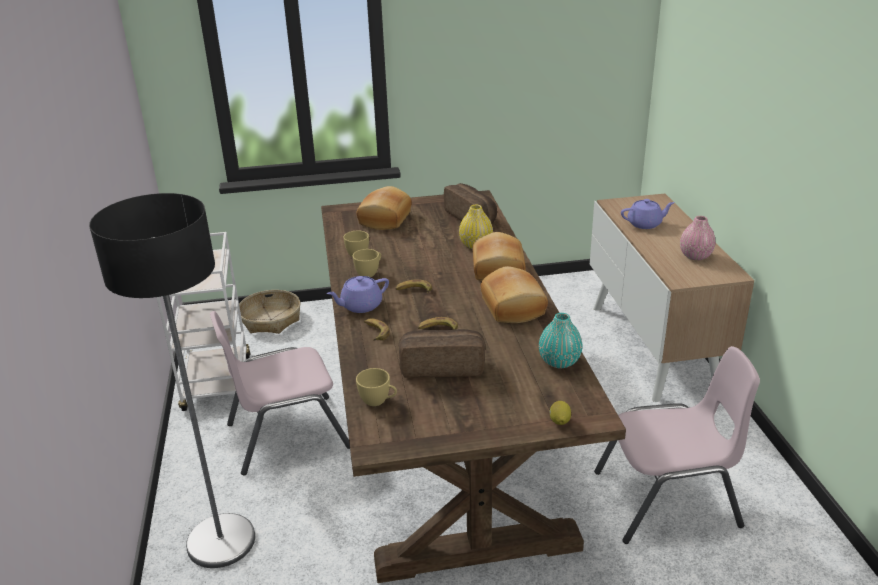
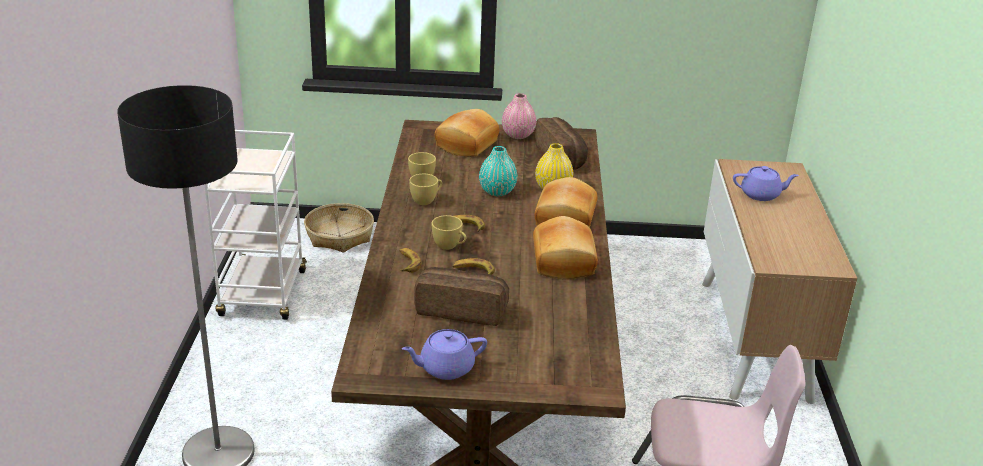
camera: 10 degrees right, 0 degrees up
(287, 435) = (317, 360): pink chair -> none
(360, 306) = (403, 233): purple teapot -> purple teapot (445, 368)
(378, 401) = (382, 333): yellow cup -> yellow cup (449, 246)
(559, 362) = (587, 327): turquoise vase -> turquoise vase (497, 191)
(559, 422) = (558, 387): lemon -> none
(695, 256) = (802, 240): pink vase -> pink vase (518, 135)

